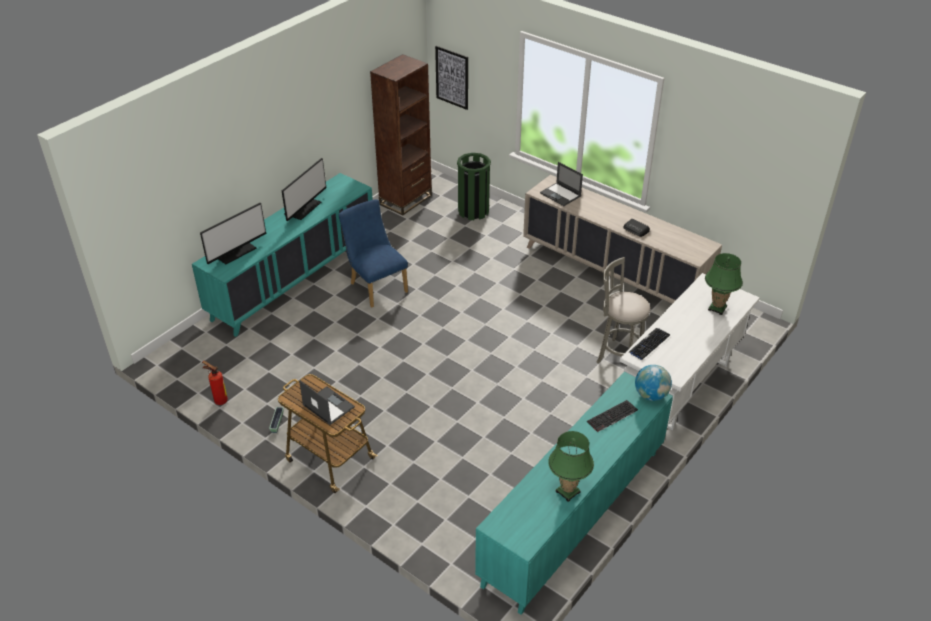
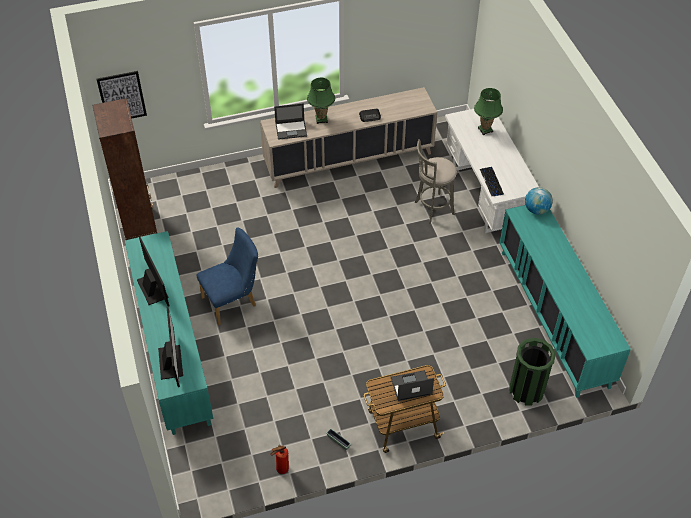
camera: 55 degrees left, 10 degrees up
(376, 286) = (233, 301): blue chair -> blue chair turned 150 degrees clockwise
(473, 211) = (198, 192): green trash can -> green trash can (526, 390)
(567, 491) = (588, 298): green table lamp -> green table lamp (321, 119)
(612, 416) = (541, 239): keyboard -> none

